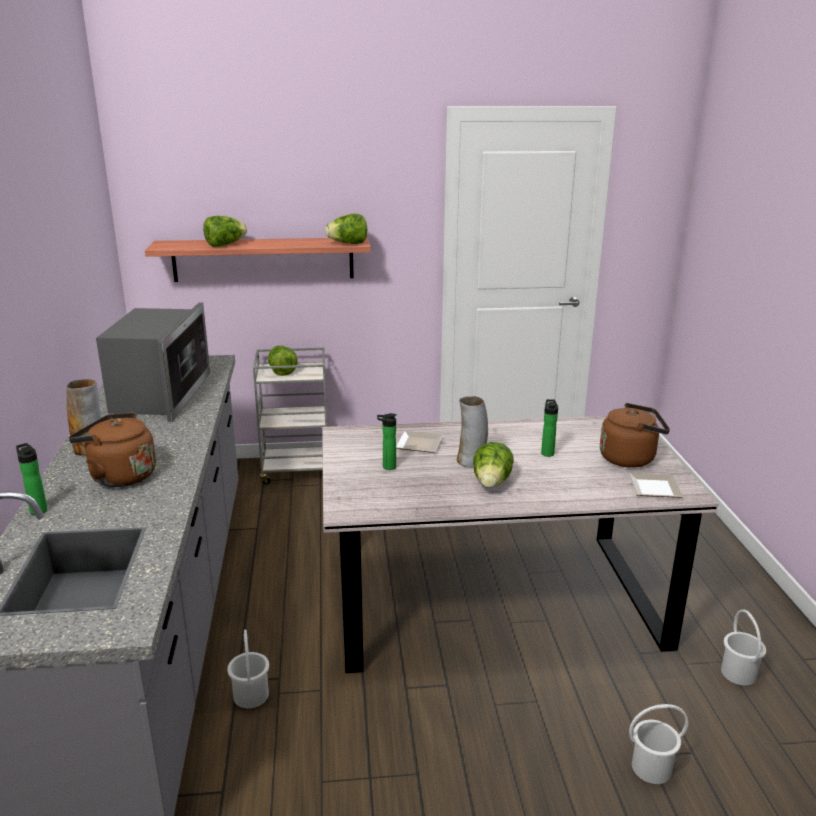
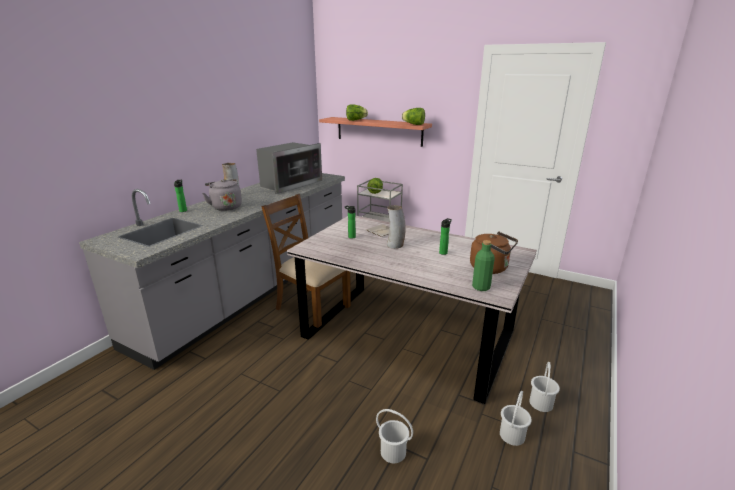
camera: 35 degrees right, 0 degrees up
(119, 476) = (225, 207): brown kettle -> grey kettle
(251, 695) = (256, 328): white bucket -> white bucket (541, 403)
(304, 616) = (312, 307): none -> brown chair
(491, 484) = (389, 257): lettuce -> none
(656, 489) = (481, 287): plate -> green bottle

